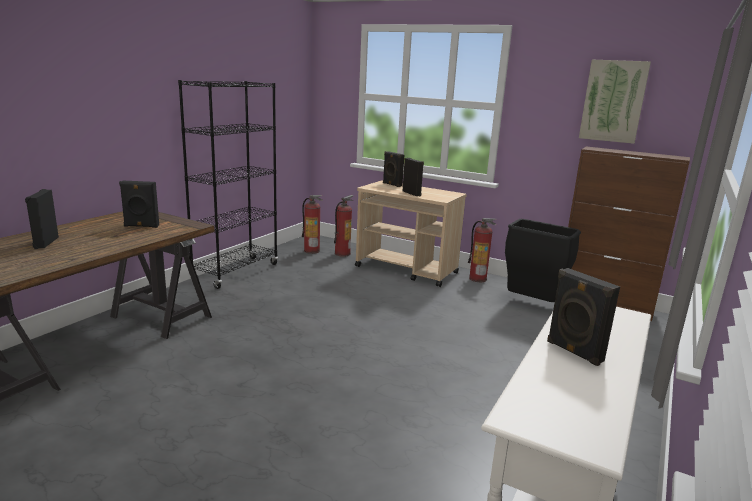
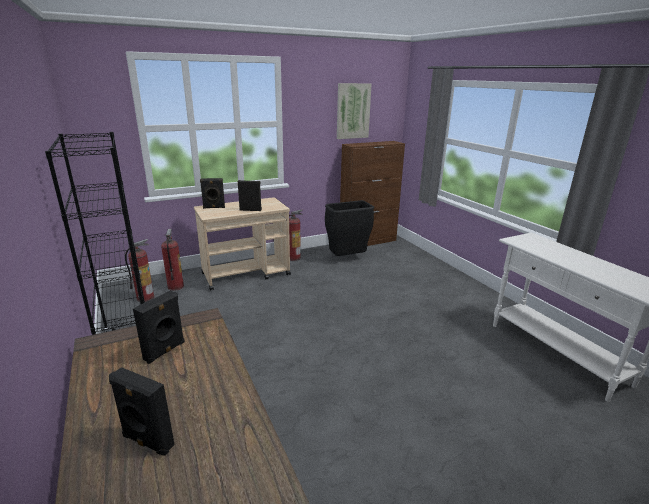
camera: 55 degrees left, 5 degrees up
(573, 352) = (577, 262): black speaker -> none

